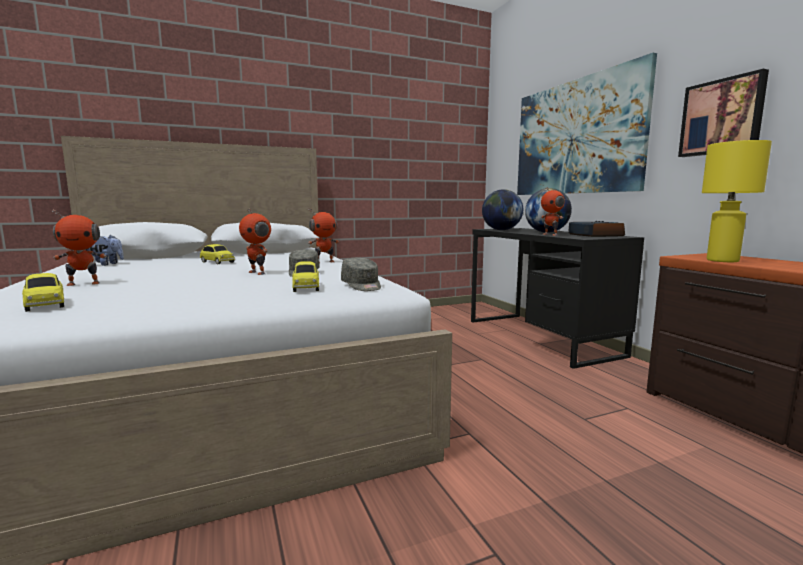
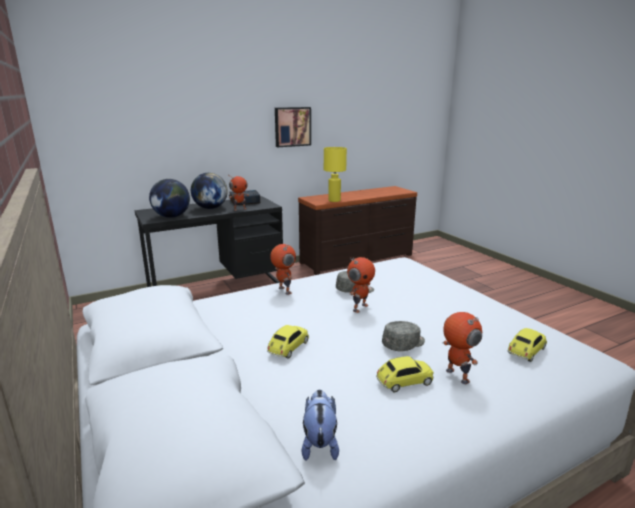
camera: 95 degrees left, 10 degrees up
(306, 287) = (409, 282): toy car -> toy car (404, 382)
(362, 286) = (395, 268): grey cap -> grey cap (404, 344)
(575, 137) = (188, 127): picture -> none

